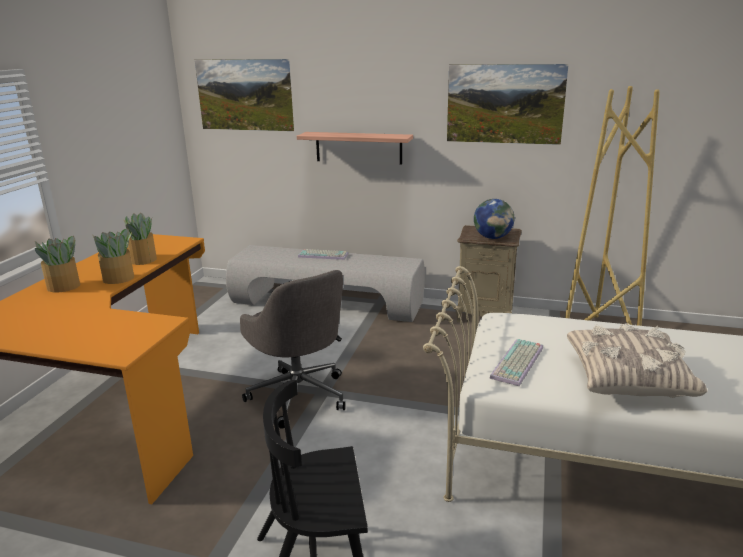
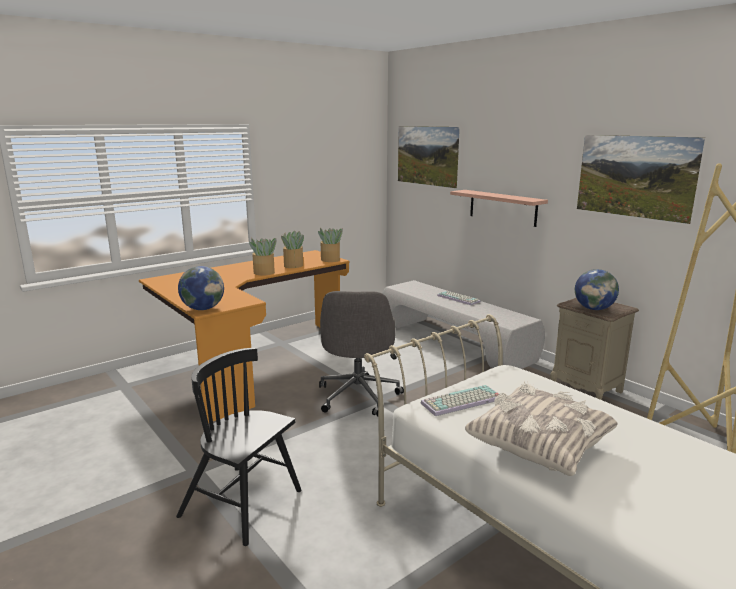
camera: 35 degrees right, 5 degrees down
(64, 286) = (231, 270): potted plant -> potted plant (330, 260)
(117, 351) = (203, 309): none -> globe

